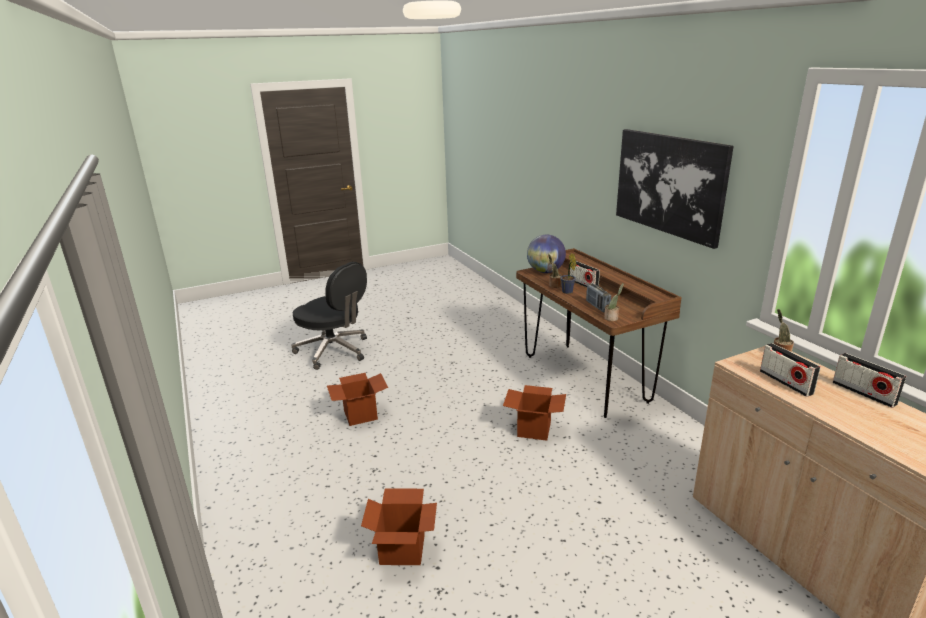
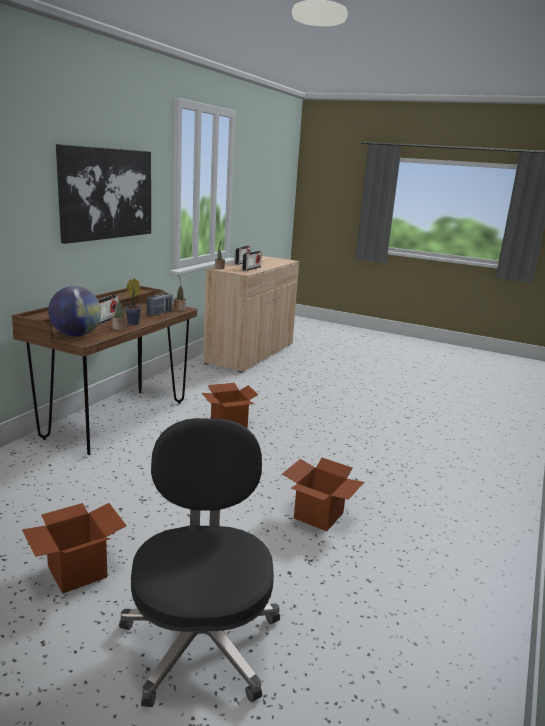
camera: 130 degrees left, 5 degrees down
(402, 550) = (406, 434): cardboard box -> cardboard box (77, 571)

